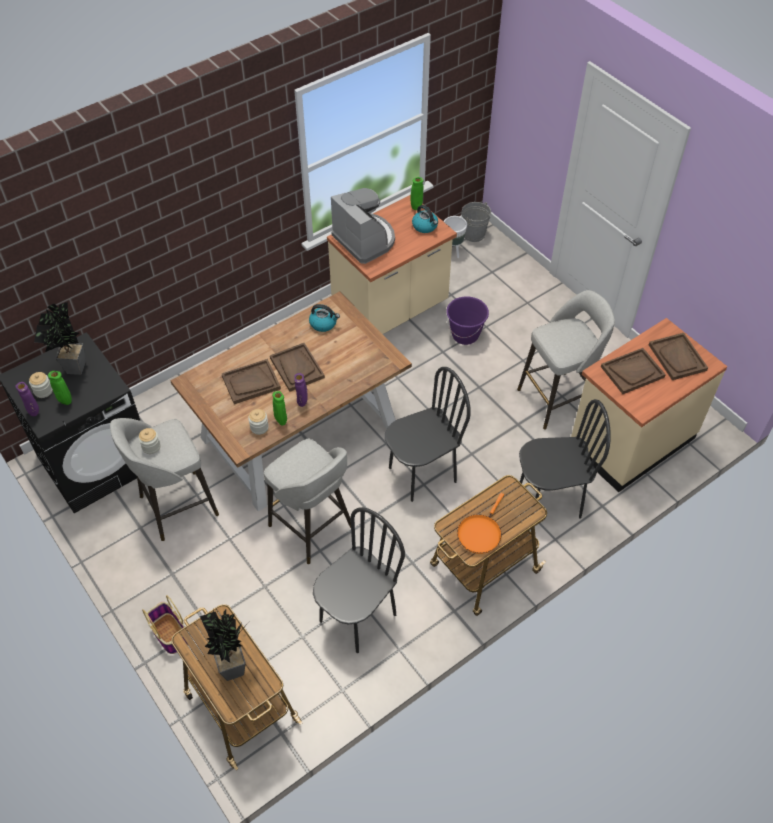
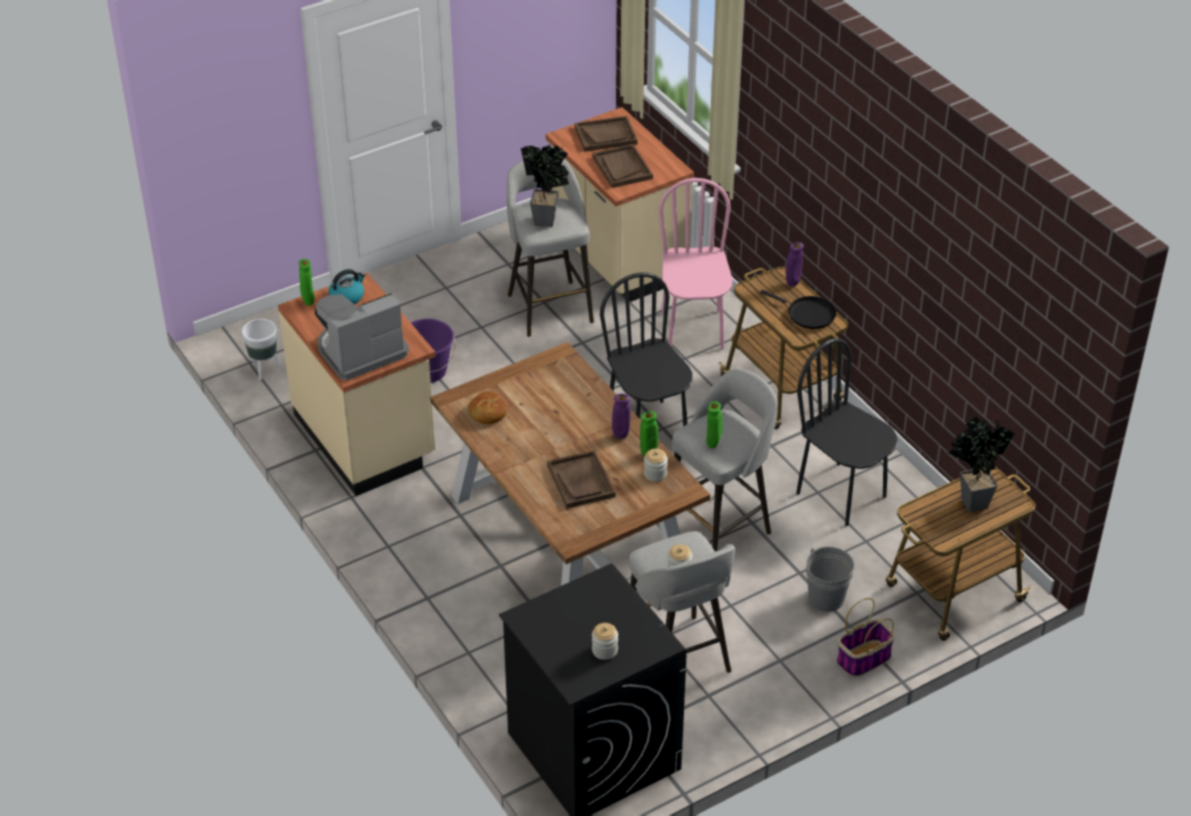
camera: 85 degrees left, 10 degrees down
(34, 413) = (643, 656): purple vase -> purple vase (792, 283)
(66, 402) = (627, 625): green vase -> green vase (713, 445)
(73, 370) = (570, 622): potted plant -> potted plant (548, 222)
(297, 368) = (561, 439): brown tray -> none
(323, 323) = (487, 413): kettle -> bread
(474, 234) = (237, 346): grey bucket -> grey bucket (826, 598)
(480, 533) = (808, 314): orange frying pan -> black frying pan
(549, 499) = (693, 330): black chair -> pink chair

